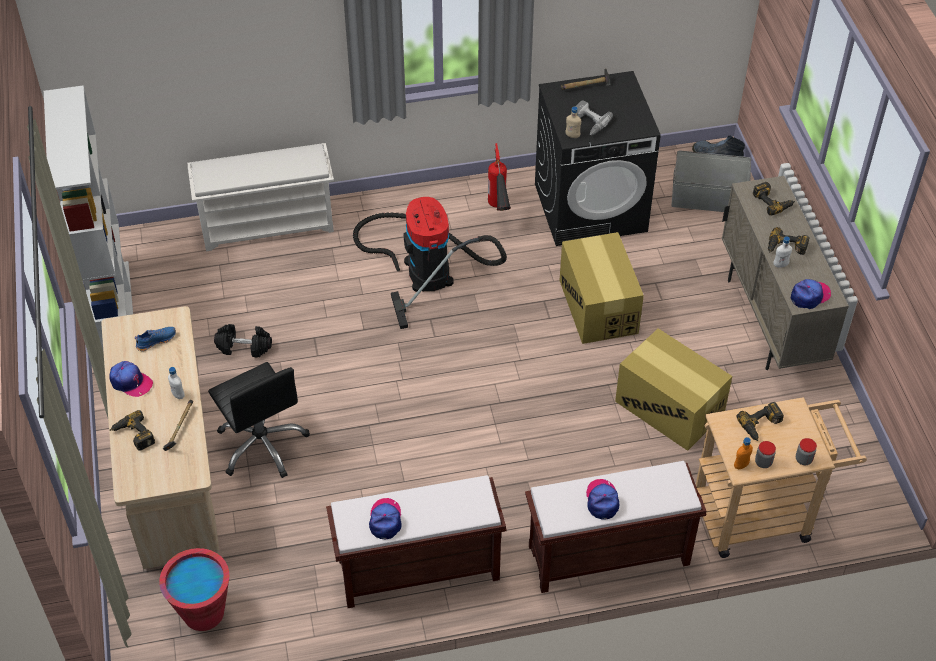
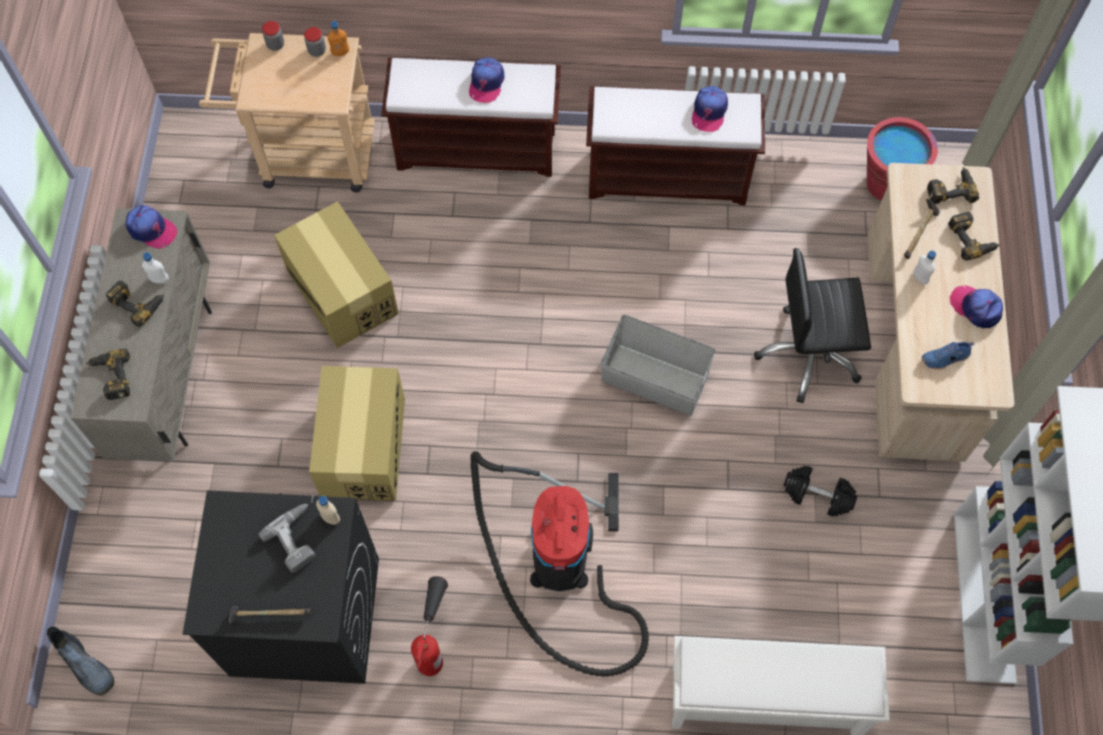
camera: 165 degrees left, 15 degrees up
(262, 444) = (809, 355): black office chair -> black office chair turned 75 degrees counterclockwise
(707, 198) = (139, 592): grey storage box -> grey storage box (654, 380)
(761, 426) = (297, 87): power drill -> power drill (950, 188)
(810, 296) = (151, 229): cap -> cap turned 135 degrees counterclockwise

